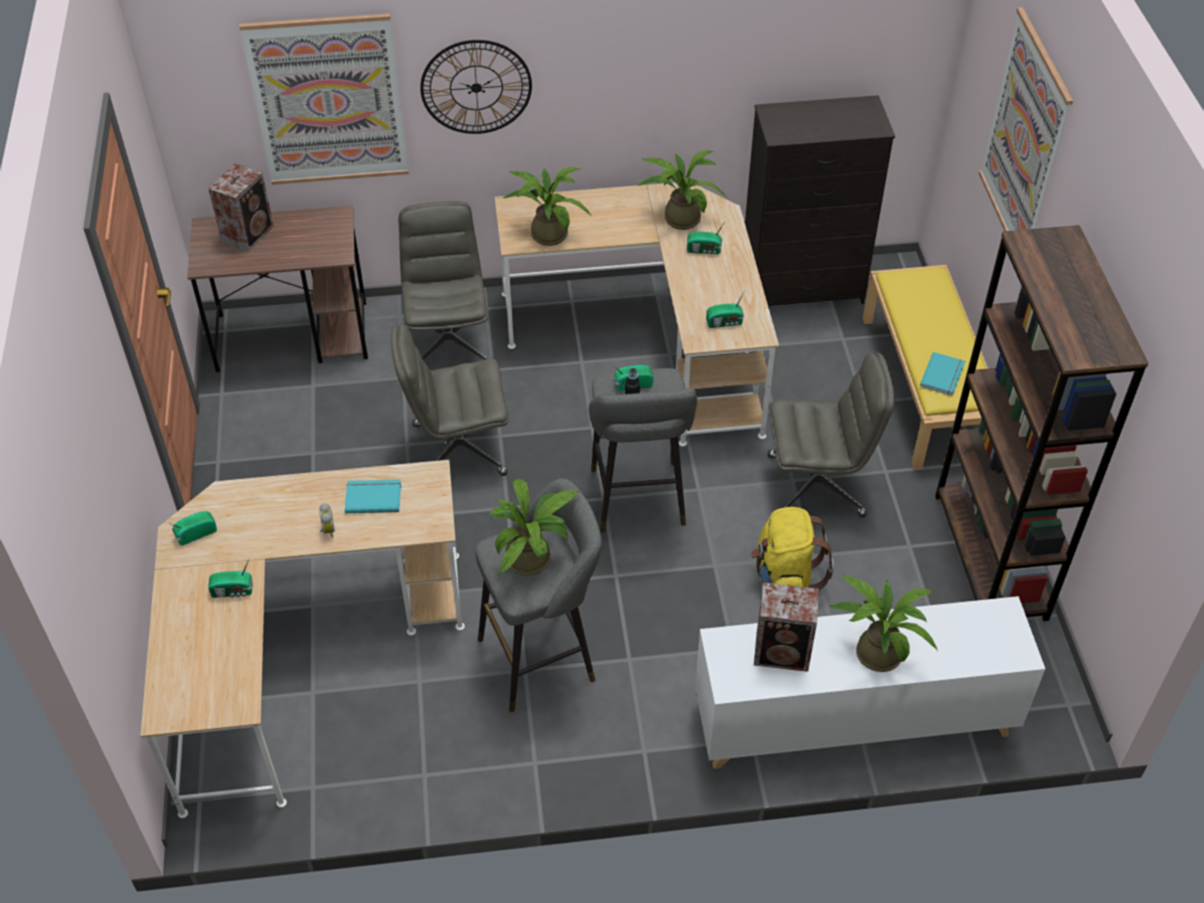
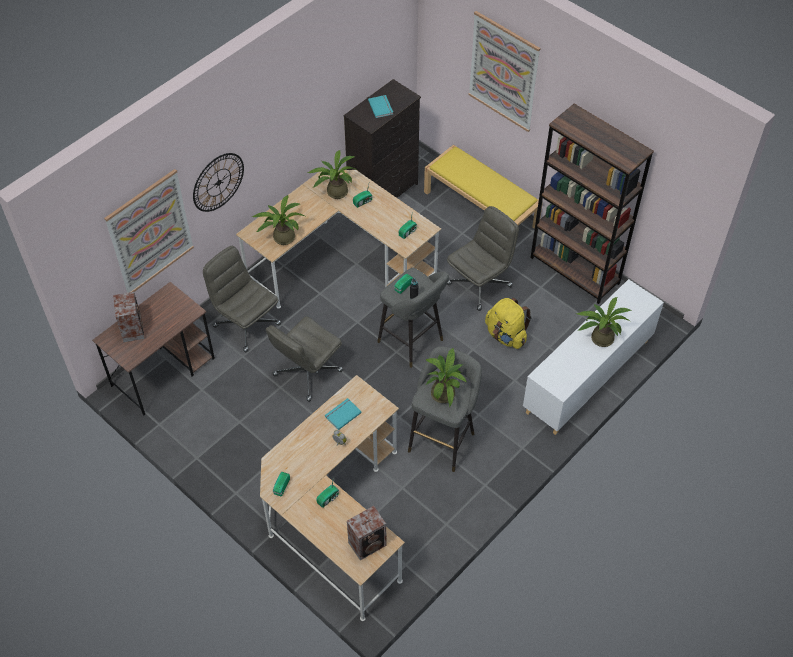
camera: 40 degrees left, 5 degrees up
(784, 652) = (568, 362): speaker -> speaker (368, 543)
(943, 375) = (504, 199): turquoise book -> turquoise book (381, 107)

